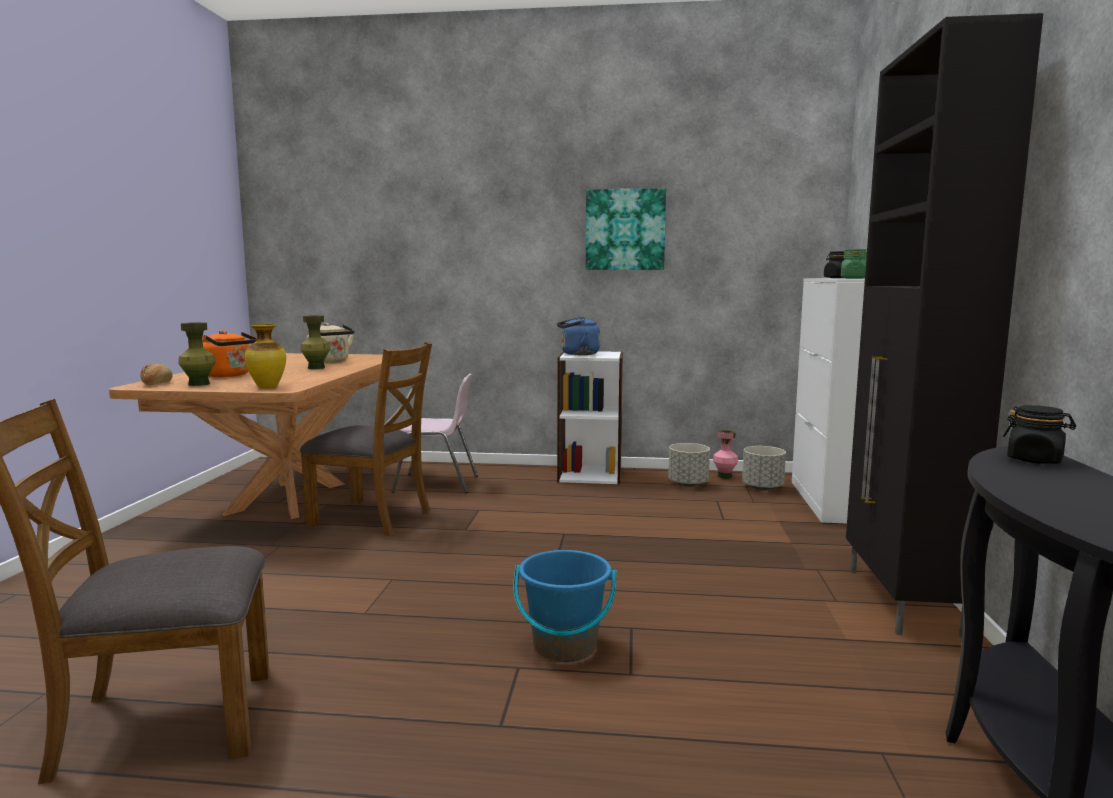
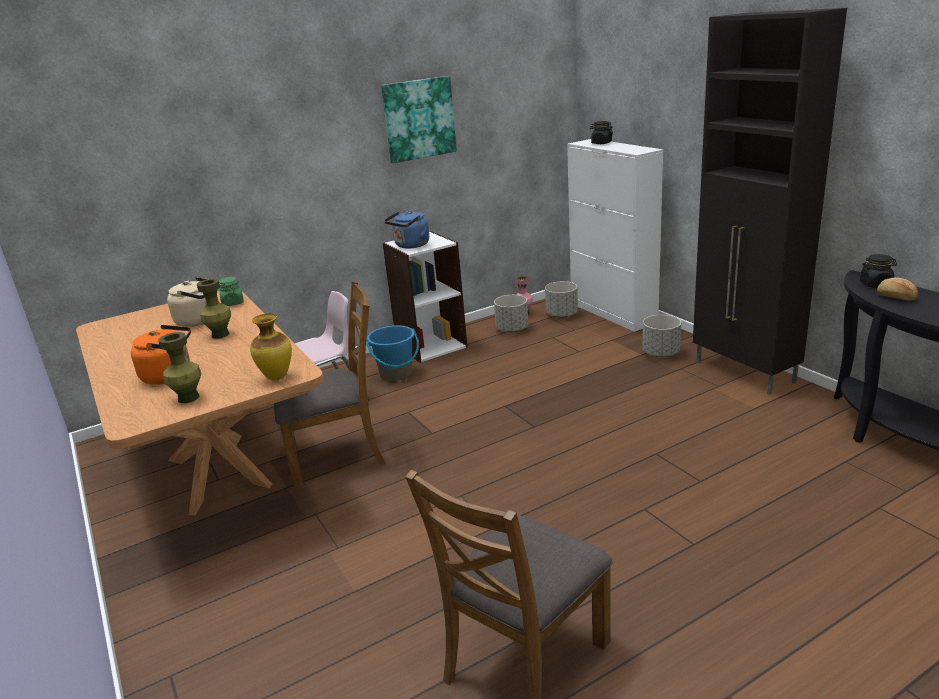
camera: 35 degrees left, 15 degrees up
(156, 384) = (138, 414): bread -> bread (895, 297)
(564, 647) = (645, 483): blue bucket -> blue bucket (396, 374)
(817, 549) = (661, 353): none -> grey planter
(853, 278) = (636, 149): green jar -> green jar (233, 303)

